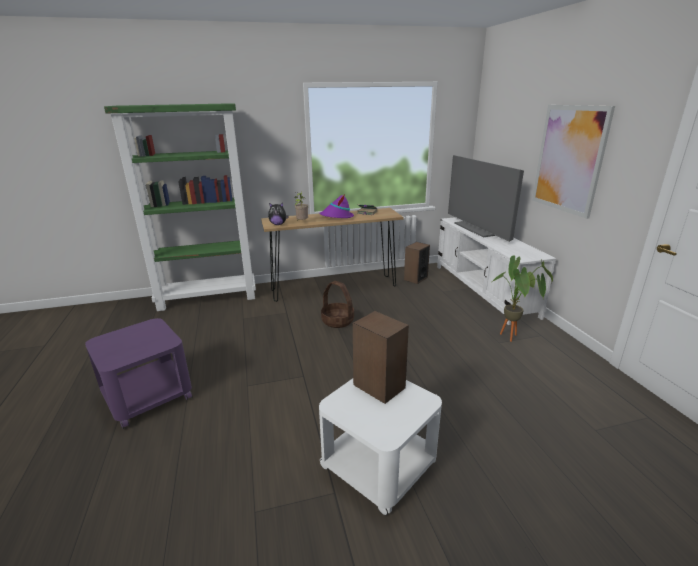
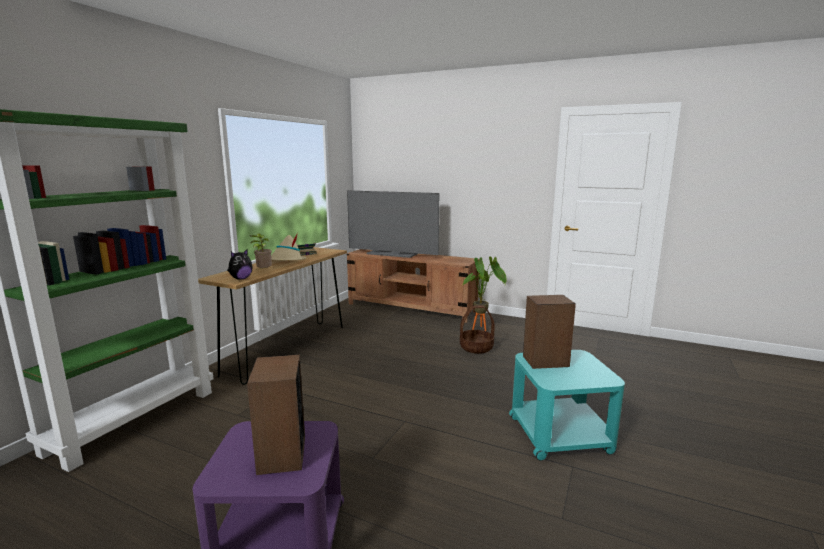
camera: 50 degrees left, 10 degrees down
(336, 217) = (287, 261): purple hat -> beige hat
(338, 321) = (347, 371): basket -> basket (476, 347)
(379, 465) = (560, 434): white side table -> turquoise side table
(415, 278) = (348, 317): speaker -> speaker (281, 454)
(483, 290) = (411, 308): white tv stand -> brown tv stand
(569, 159) = (473, 181): picture -> none

